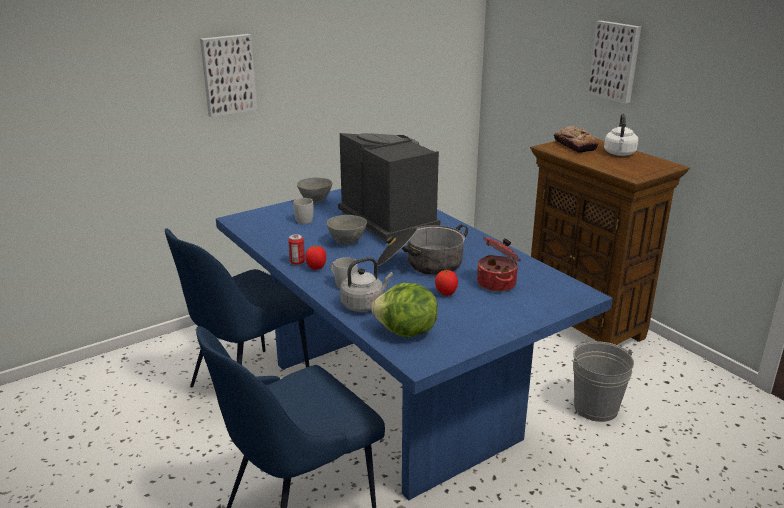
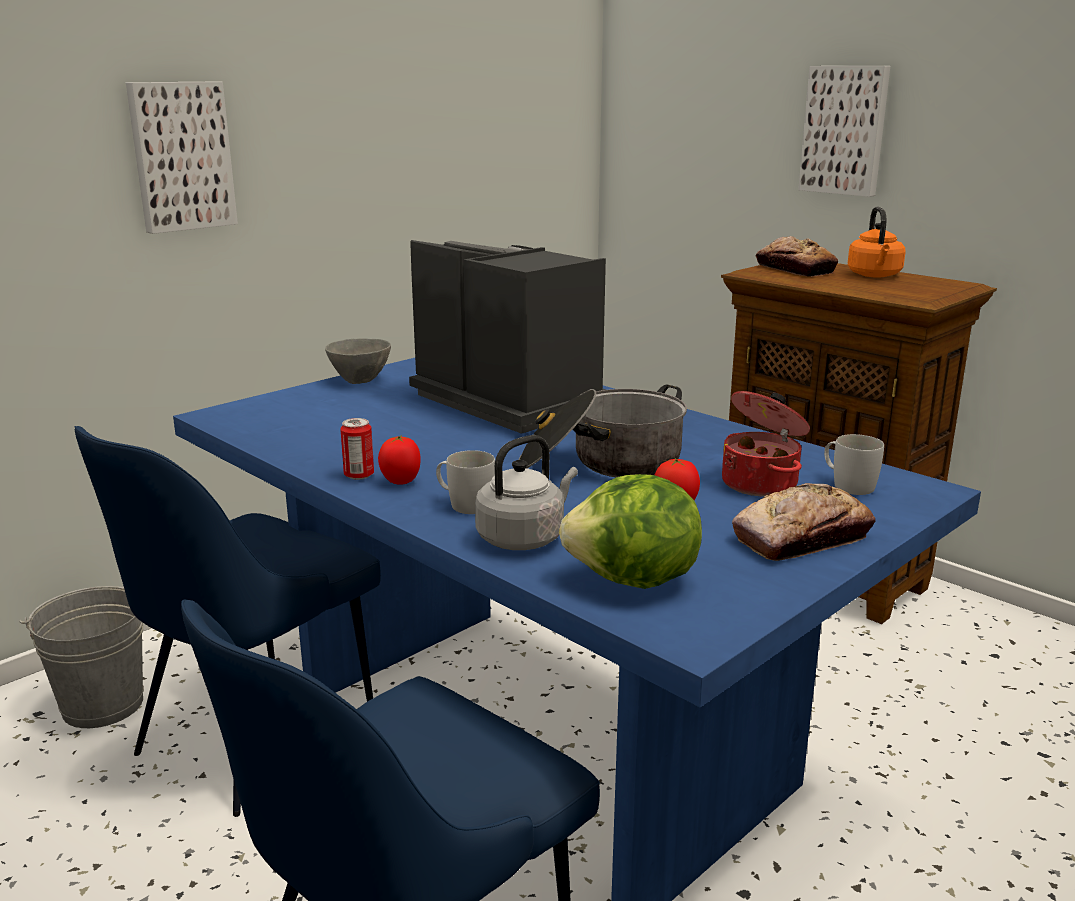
camera: 10 degrees left, 5 degrees down
(303, 219) = (346, 408): white mug -> white mug (847, 484)
(347, 242) = (445, 437): grey bowl -> none
(500, 317) = (802, 538): none -> bread
(596, 407) = (901, 711): grey bucket -> grey bucket (103, 705)
(619, 154) = (874, 275): white kettle -> orange kettle

